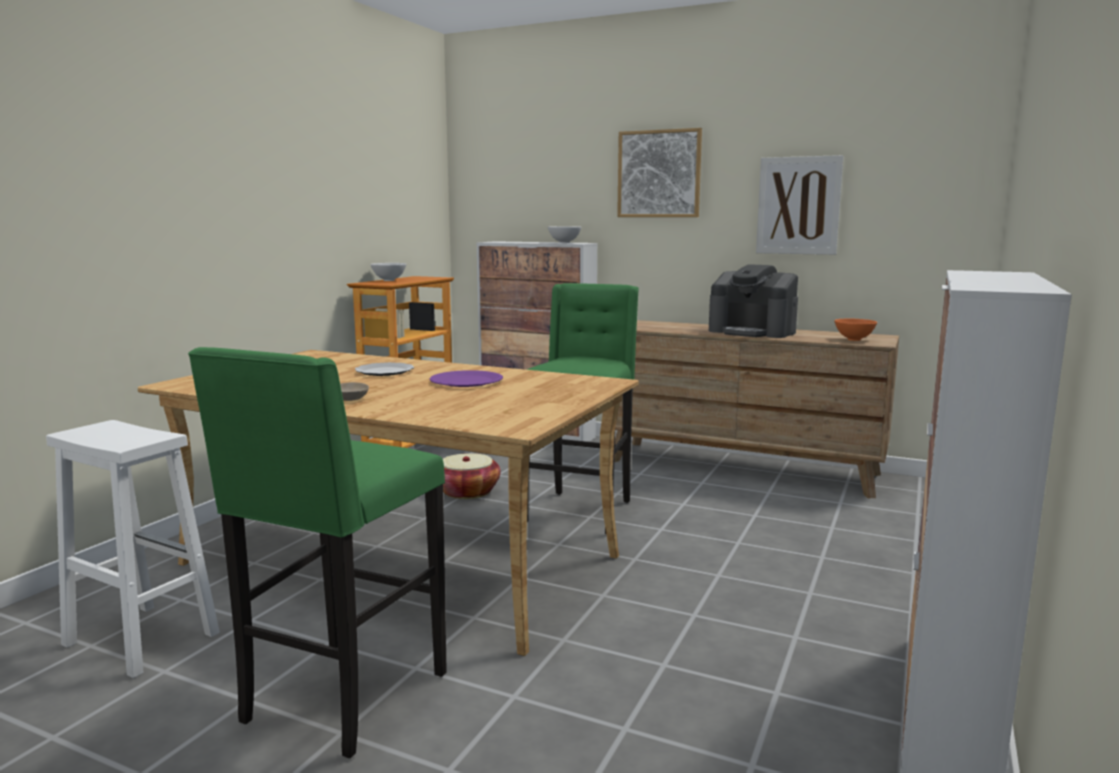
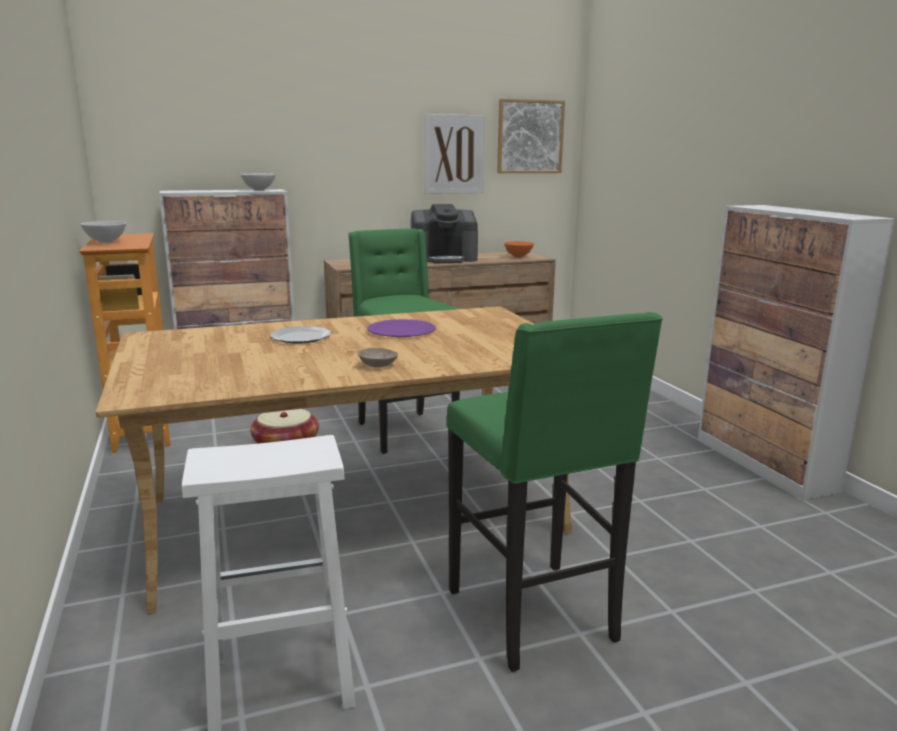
camera: 45 degrees left, 5 degrees up
(659, 174) = (337, 124): picture -> picture (530, 137)

